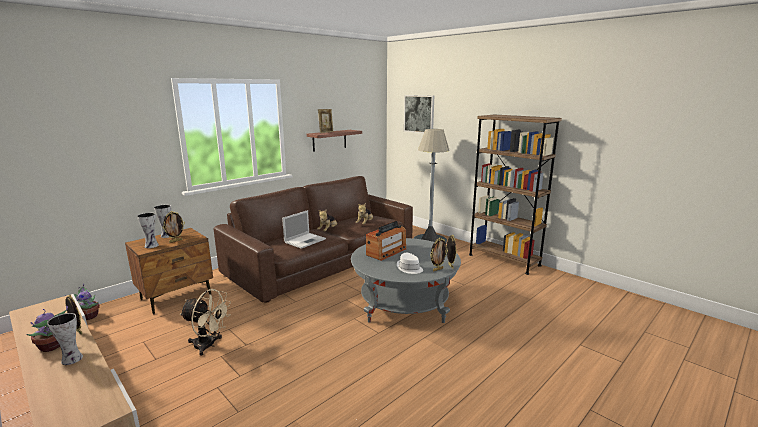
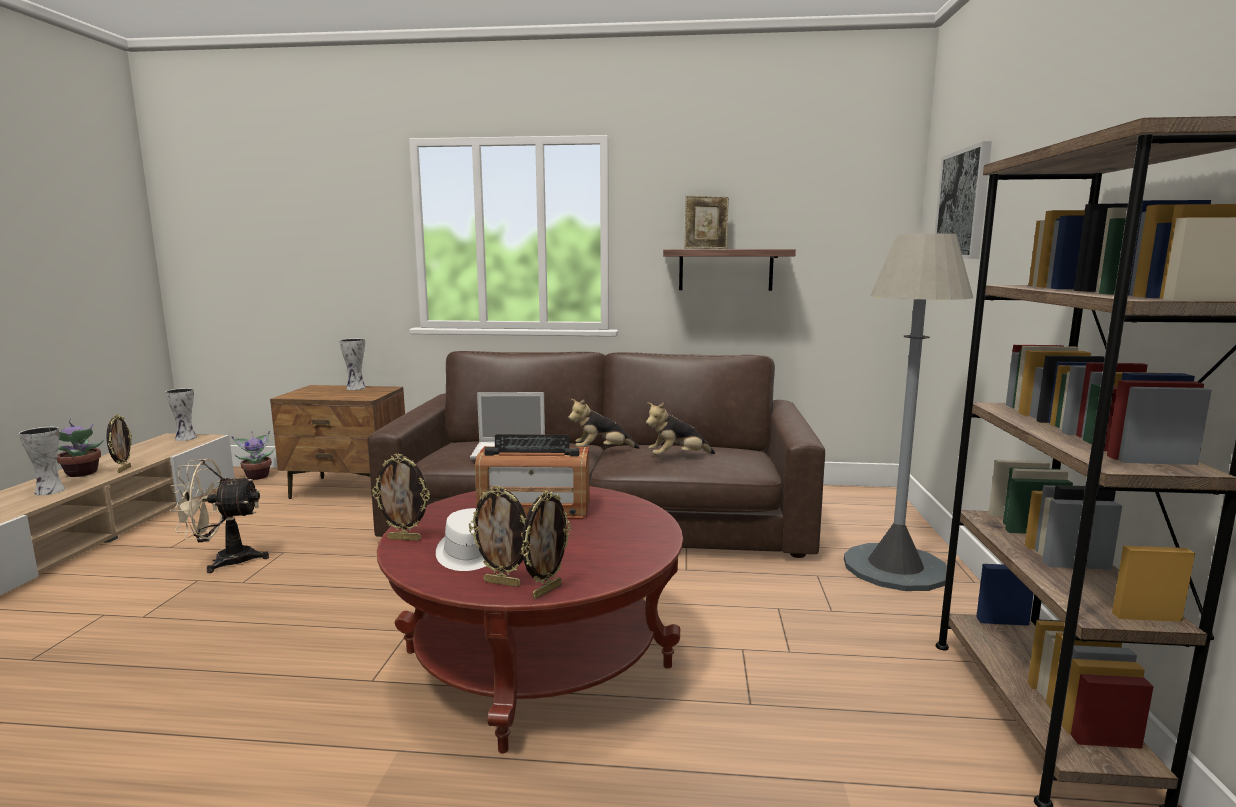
camera: 50 degrees right, 5 degrees down
(152, 245) = (311, 393): vase -> vase (186, 438)
(176, 241) = (340, 395): picture frame -> picture frame (405, 539)
(209, 345) = (224, 560): beige fan -> beige fan turned 105 degrees clockwise
(404, 303) = (537, 658): grey coffee table -> red coffee table

